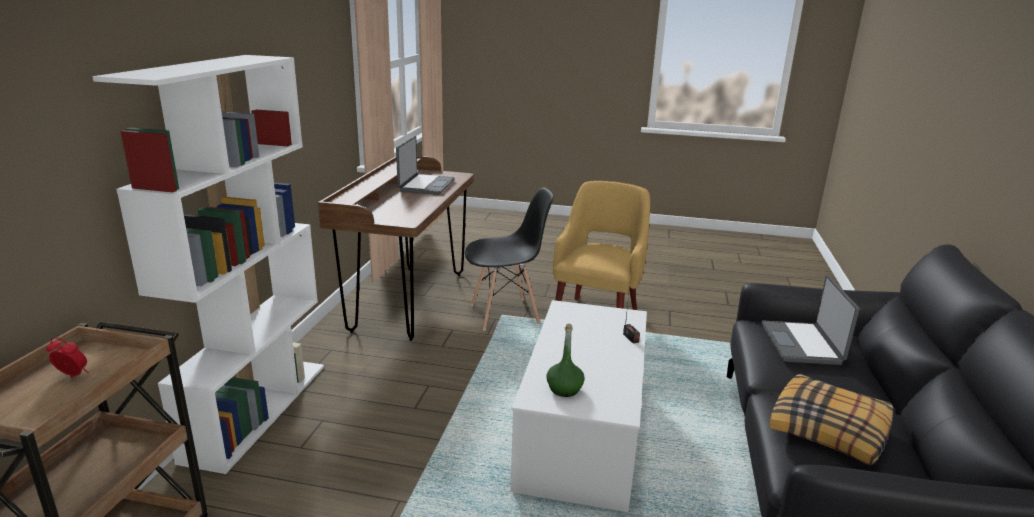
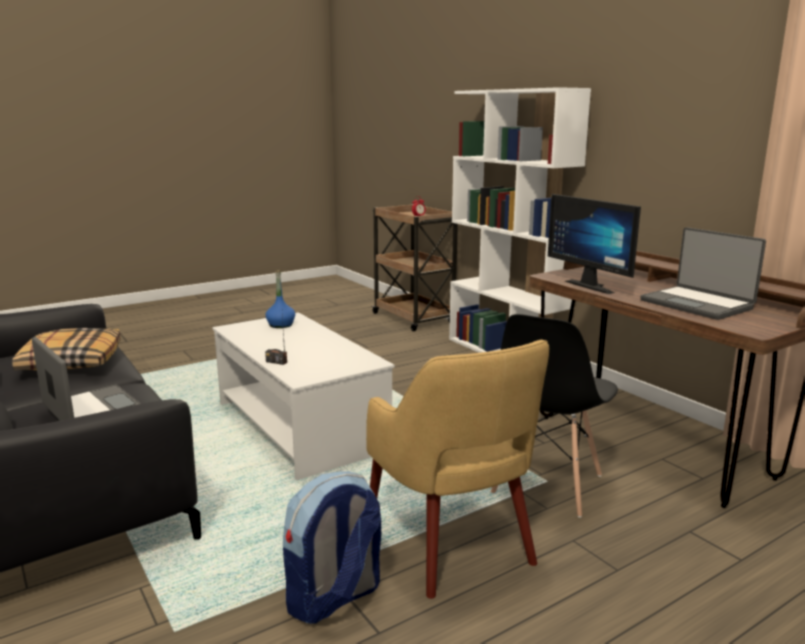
camera: 135 degrees right, 5 degrees down
(419, 208) = (593, 286): none -> monitor
(564, 389) = (280, 325): green bottle -> blue bottle
(676, 326) = (334, 598): none -> backpack

